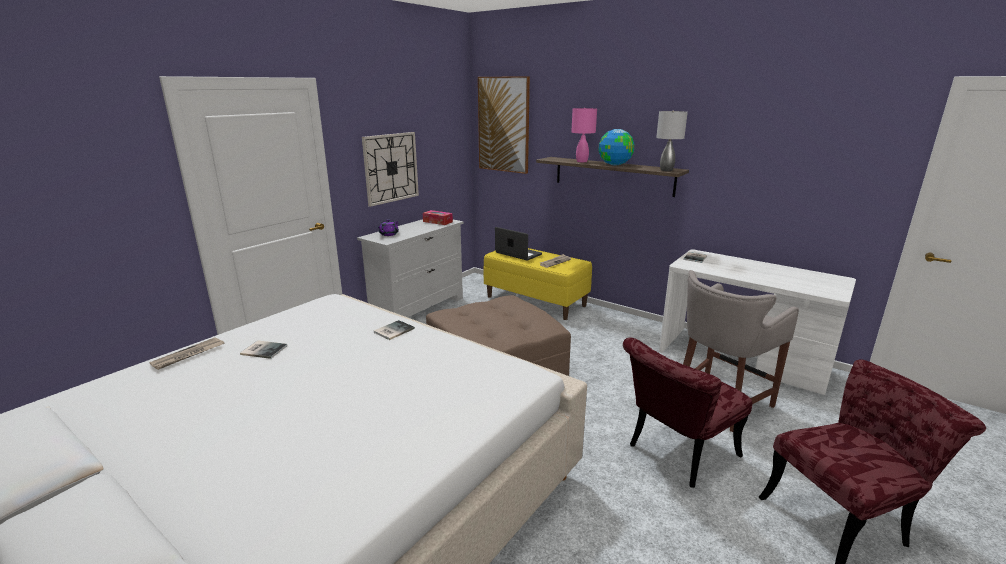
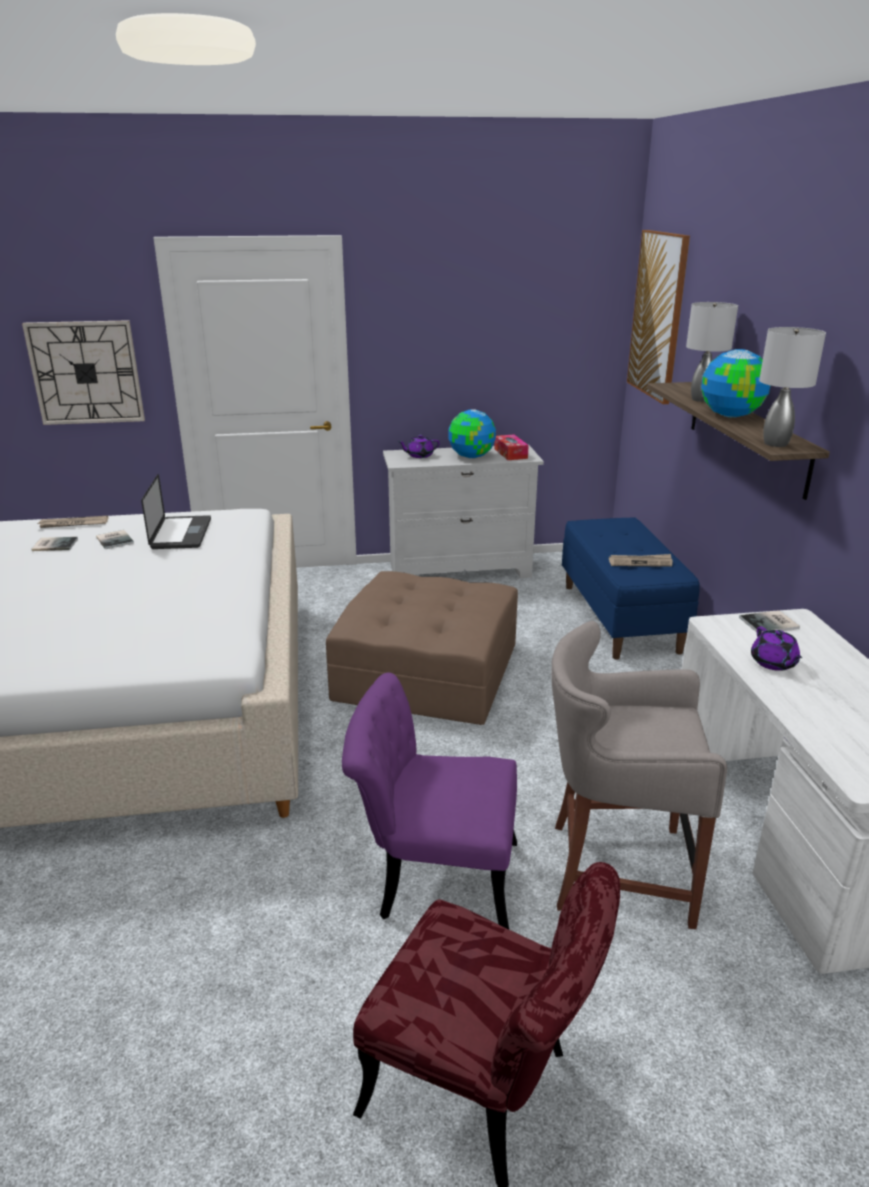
camera: 45 degrees right, 5 degrees up
(391, 168) = (454, 363): wall clock -> wall clock (86, 373)
(392, 330) = (222, 563): book -> book (54, 544)
(420, 228) = (471, 457): none -> globe
(518, 253) = (615, 533): laptop -> laptop (181, 534)
(536, 301) = (621, 618): yellow bench -> blue bench
(582, 161) = (701, 399): pink table lamp -> grey table lamp
(676, 455) = (433, 878): red chair -> purple chair
(729, 270) = (773, 663): none -> purple teapot

